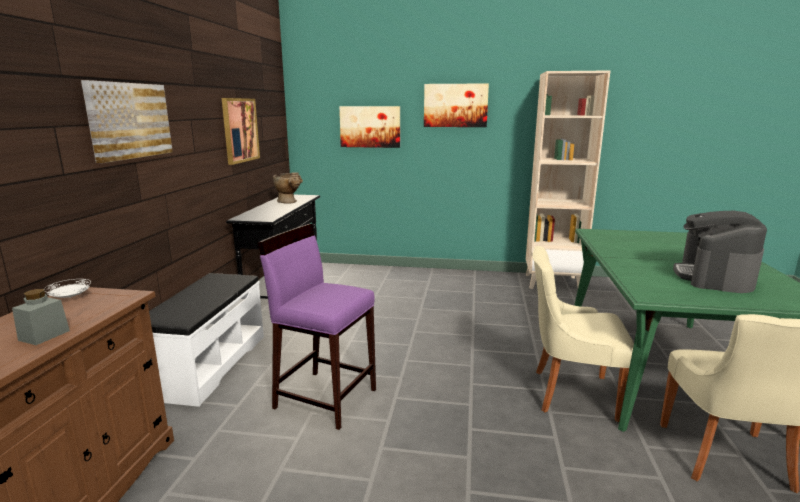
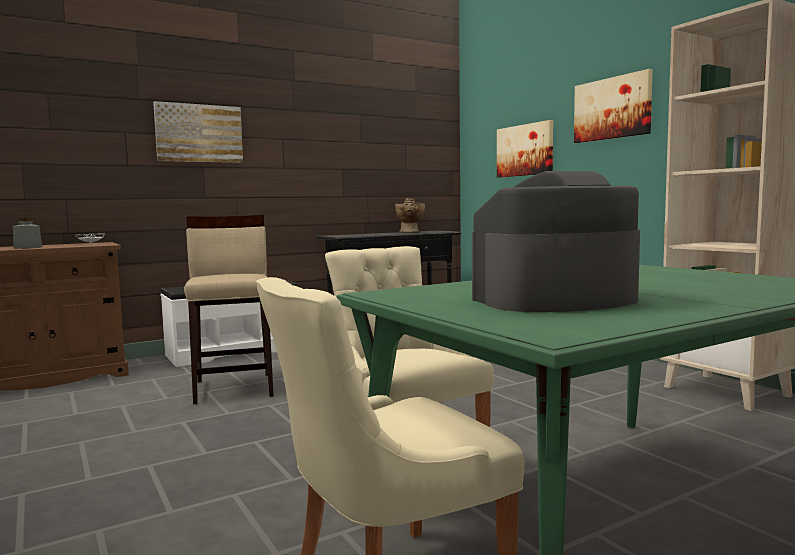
camera: 50 degrees right, 10 degrees down
(240, 130) = (359, 154): picture -> none
(325, 398) = (235, 388): purple stool -> beige stool

